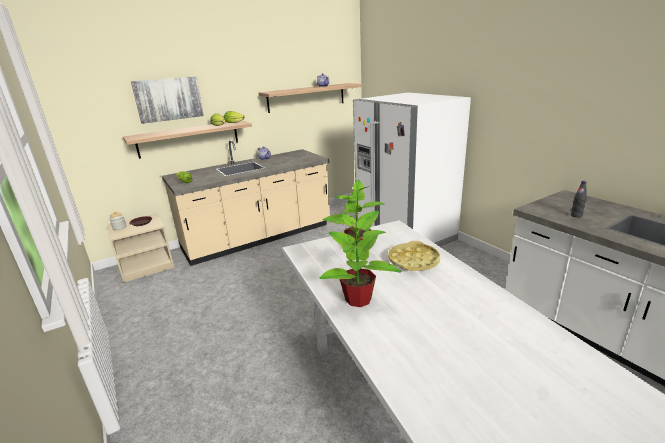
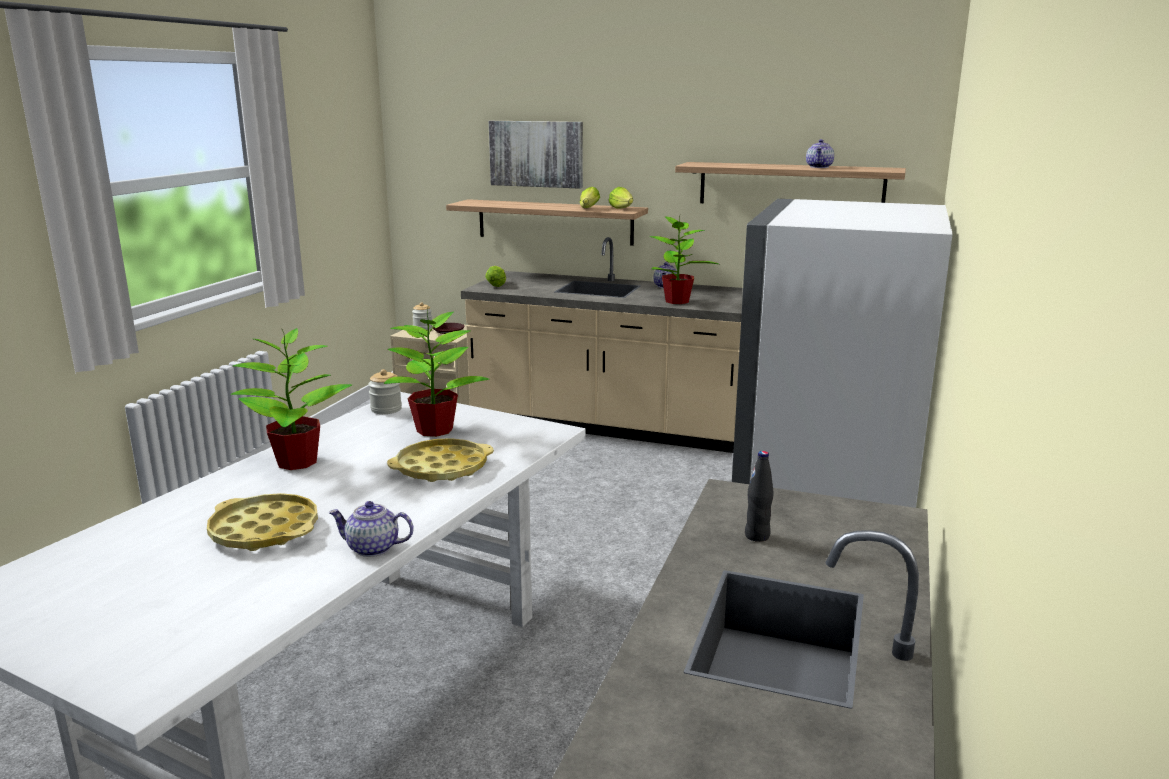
camera: 50 degrees right, 5 degrees down
(291, 162) = (677, 301): none -> potted plant
(308, 256) = (386, 409): none -> jar
(456, 330) = (265, 530): none -> yellow tray
(503, 301) = (372, 548): none -> teapot

